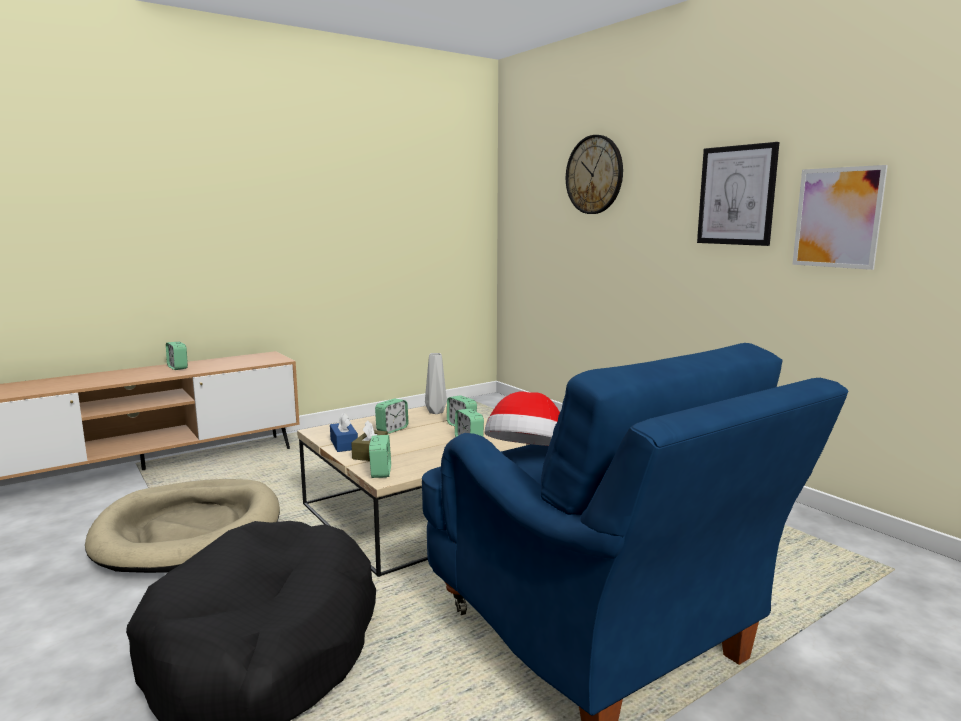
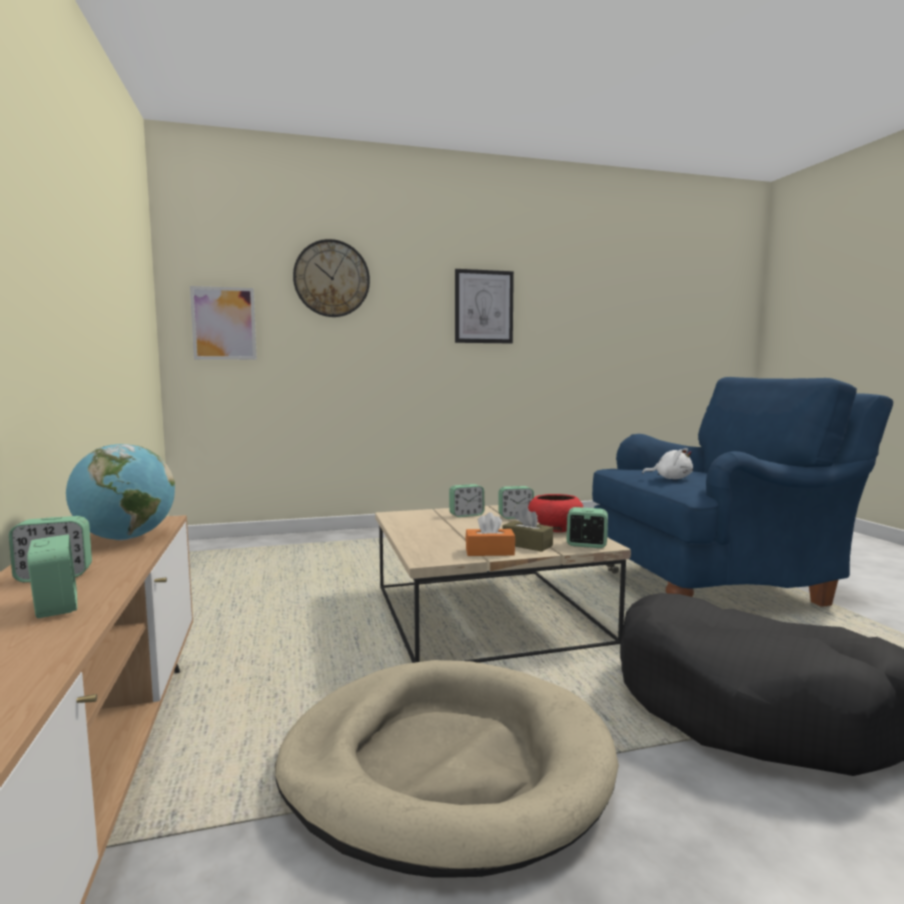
camera: 70 degrees left, 5 degrees down
(239, 363) = (125, 539): none -> globe
(344, 444) = (489, 552): blue tissue box -> orange tissue box
(392, 429) = (453, 534): alarm clock -> alarm clock (56, 606)
(434, 457) = (554, 528): none -> red bowl
(435, 412) = (411, 518): grey vase -> none
(527, 455) = (671, 478): hat -> white plush toy
(837, 217) = (553, 324): picture -> picture (224, 323)

